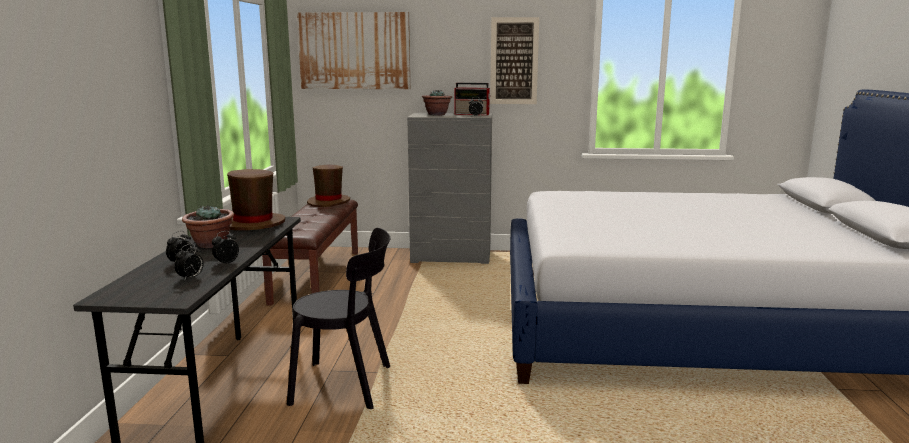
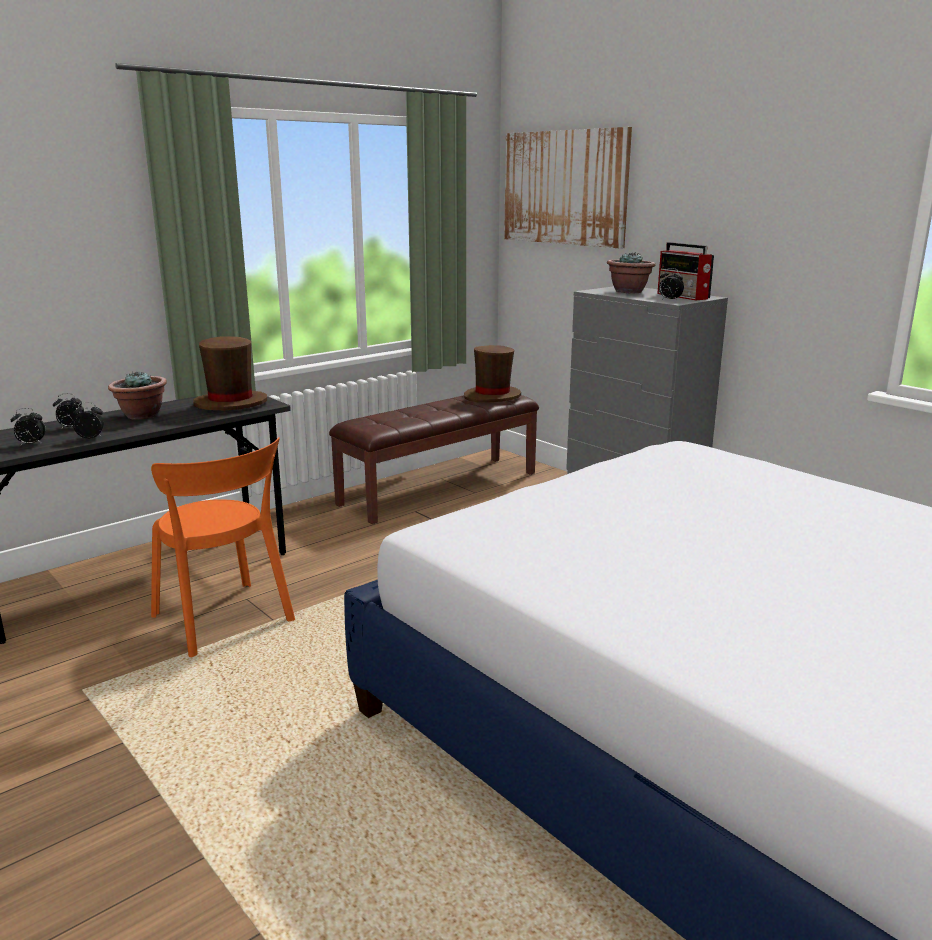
camera: 45 degrees right, 5 degrees up
(347, 385) = (225, 621): black chair -> orange chair
(514, 61) = (774, 209): picture -> none

